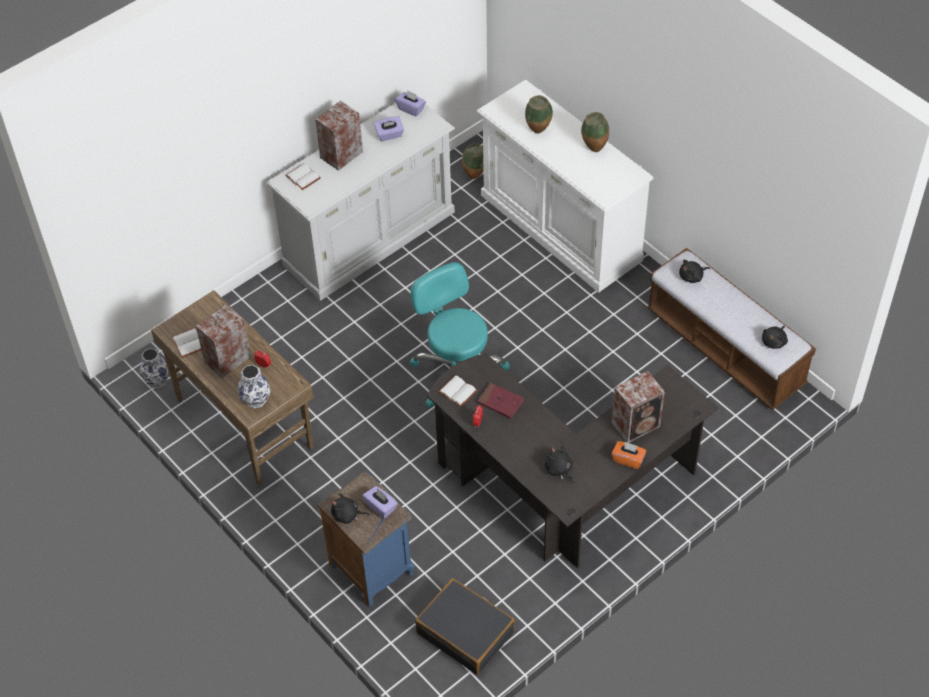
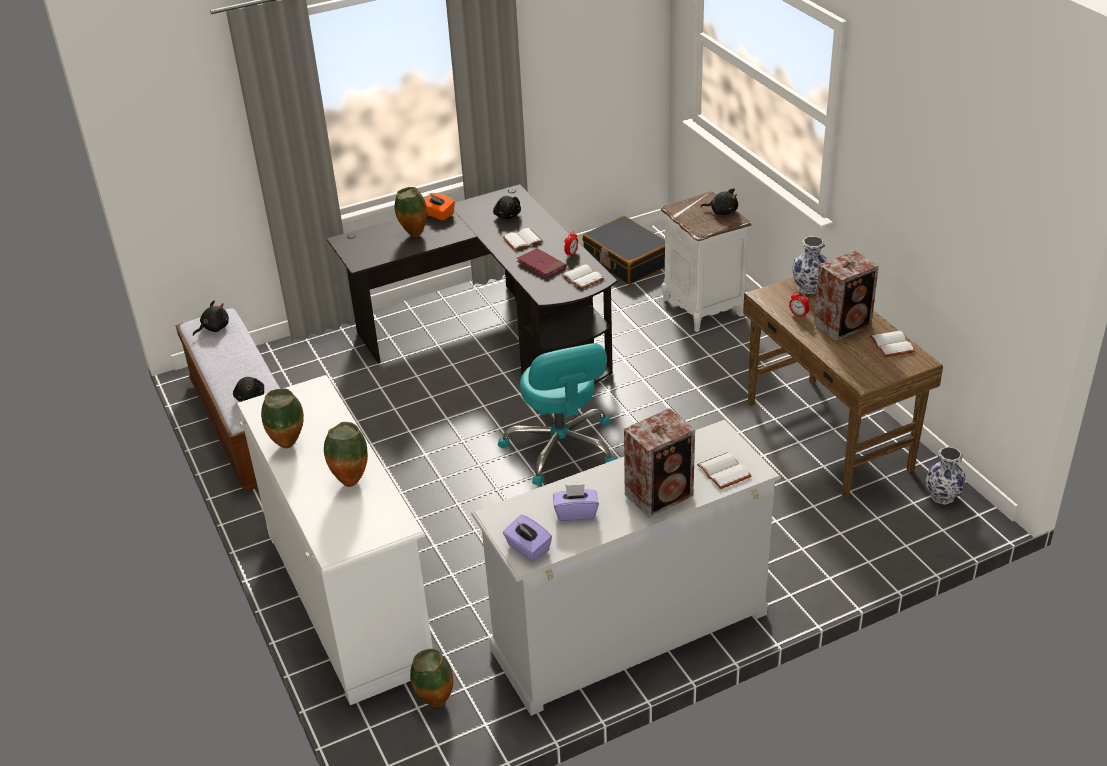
camera: 165 degrees left, 15 degrees down
(372, 567) = (701, 308): blue nightstand -> white nightstand
(381, 507) = (688, 213): purple tissue box -> none
(530, 435) = (522, 240): none -> white book
(637, 424) = (414, 235): speaker -> vase
(692, 277) = (250, 397): black plush toy -> black plush toy turned 75 degrees clockwise

